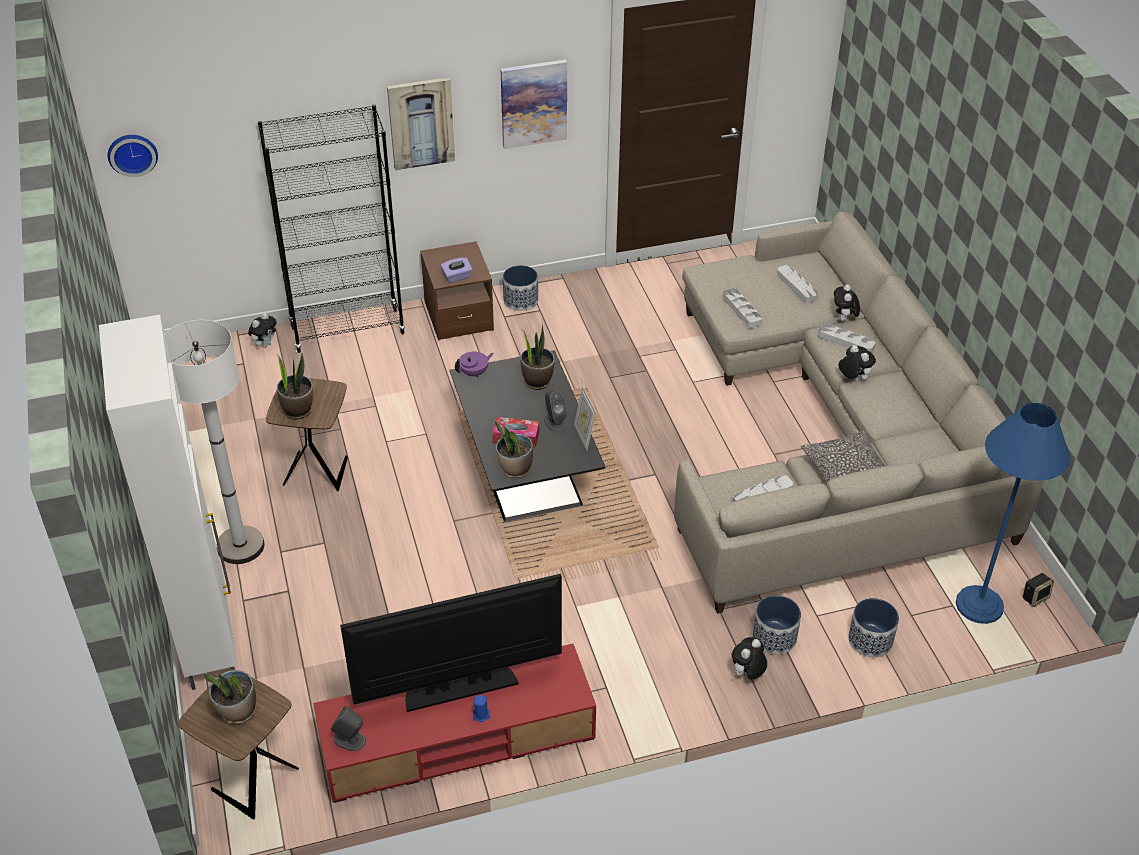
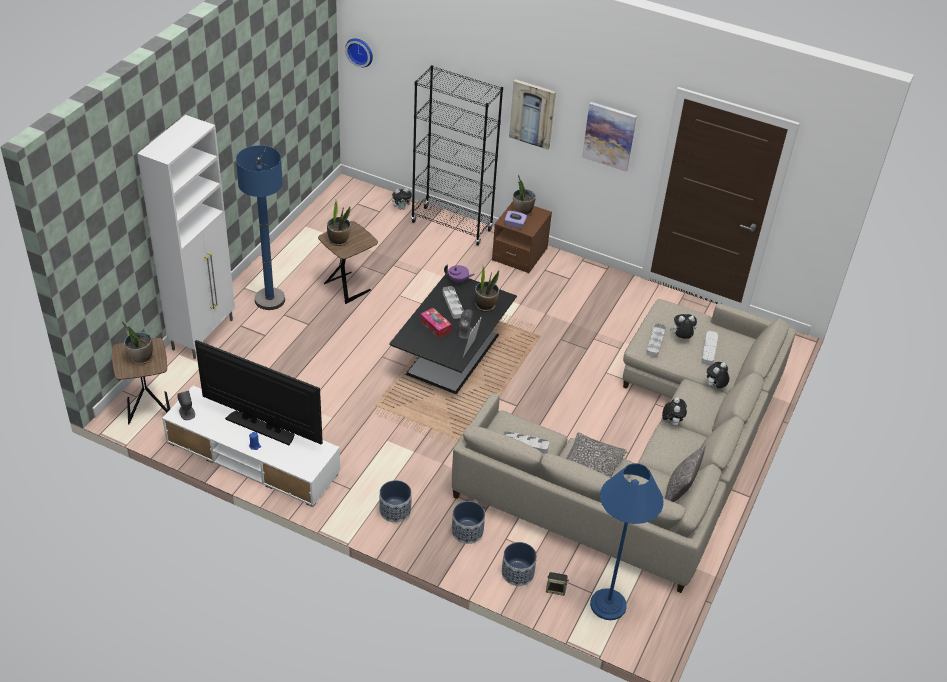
camera: 40 degrees right, 0 degrees up
(240, 546) = (270, 300): white floor lamp -> blue floor lamp
(457, 738) = (253, 457): red tv stand -> white tv stand
(515, 469) = (413, 341): potted plant -> potted plant (522, 211)
(520, 301) = (565, 267): planter -> planter (395, 510)
(747, 674) = (428, 537): plush toy -> plush toy (681, 337)
(845, 341) = (696, 399): grey tray -> grey tray (453, 304)
(947, 440) = (679, 493): none -> pillow
(1035, 597) = (649, 627): speaker -> speaker (556, 589)

